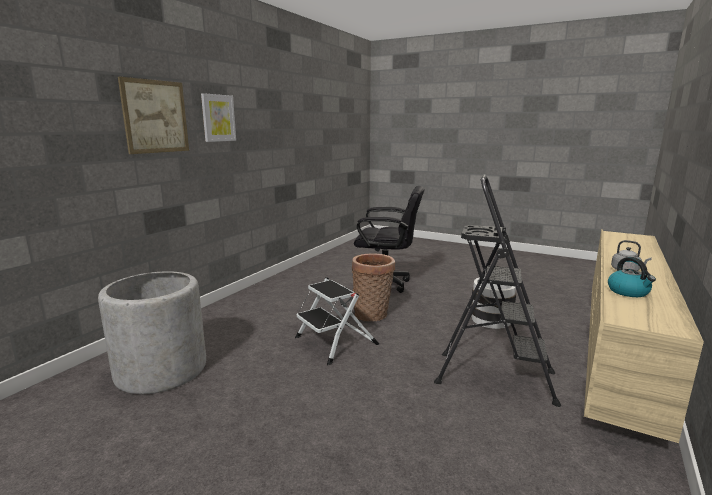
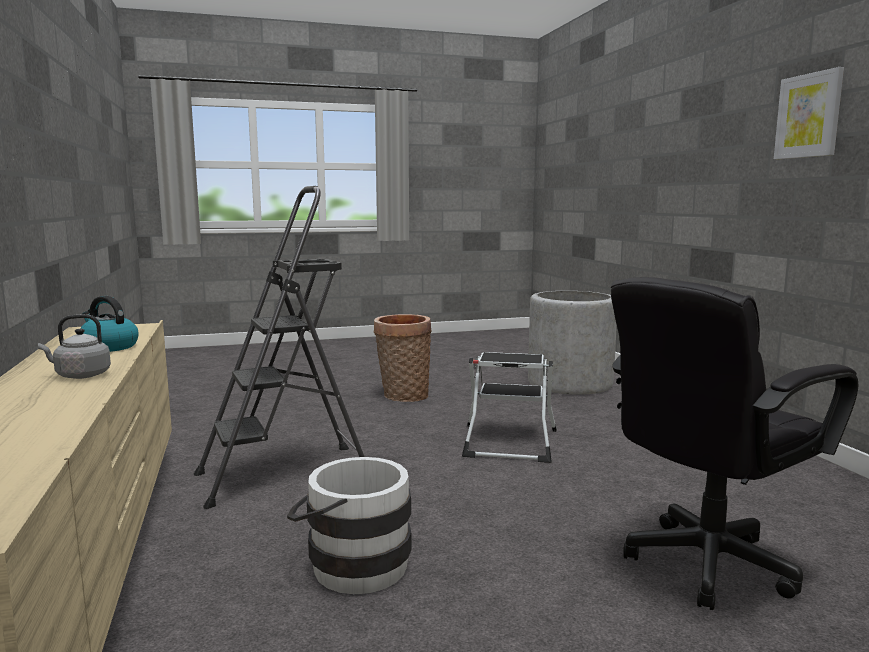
camera: 135 degrees right, 5 degrees down
(155, 116) = (720, 129): picture -> none
(373, 315) = (551, 486): basket -> basket (403, 396)

